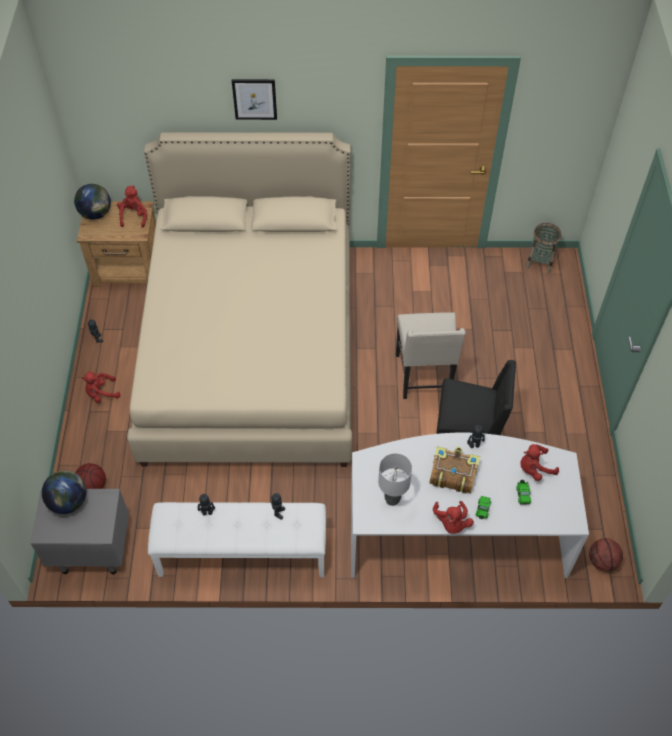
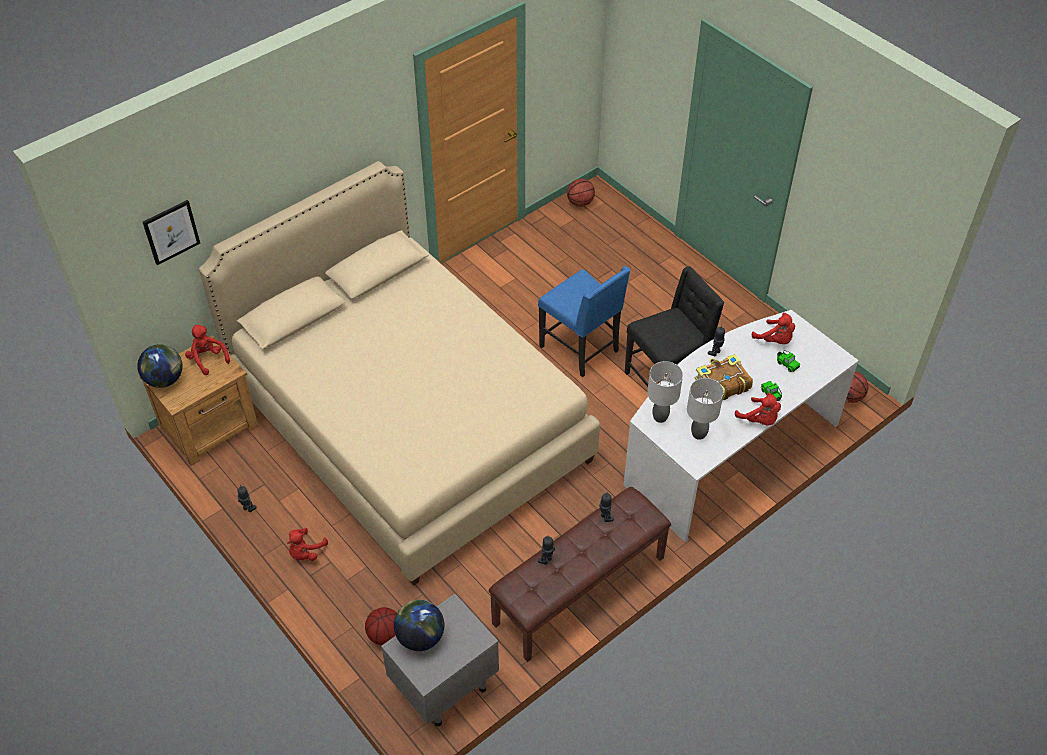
camera: 40 degrees left, 5 degrees down
(242, 554) = (580, 591): white bench -> brown bench
(254, 99) = (300, 159): picture -> picture (171, 232)
(376, 466) = (660, 417): none -> grey table lamp
(424, 377) = (581, 349): beige chair -> blue chair
(534, 468) = (775, 340): red plush toy -> red plush toy turned 75 degrees counterclockwise
(540, 262) = (580, 203): basket -> basketball

